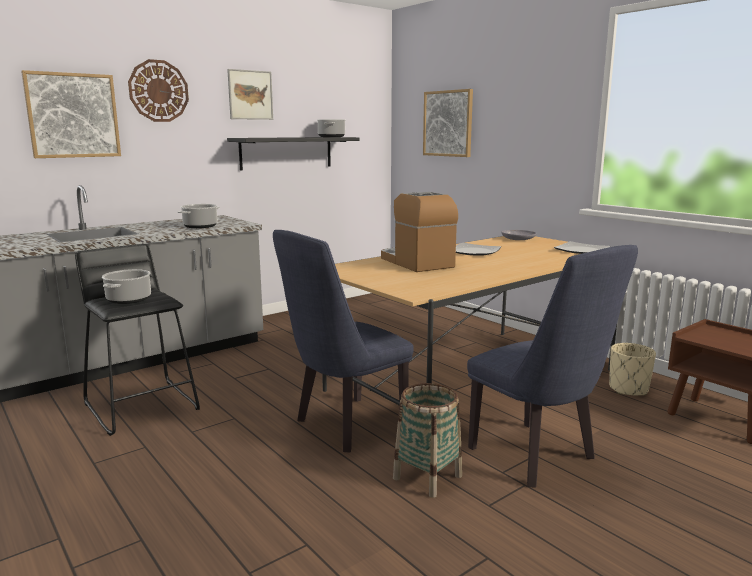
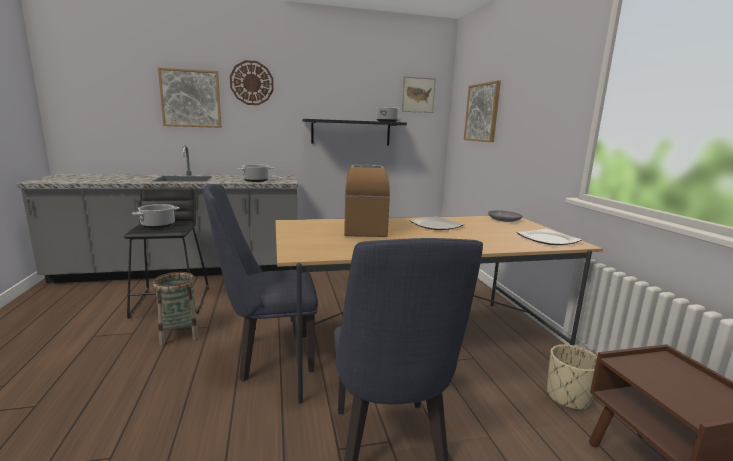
camera: 25 degrees right, 0 degrees up
(250, 95) = (323, 87): picture -> picture (418, 95)
(427, 477) = (270, 428): basket -> basket (179, 334)

